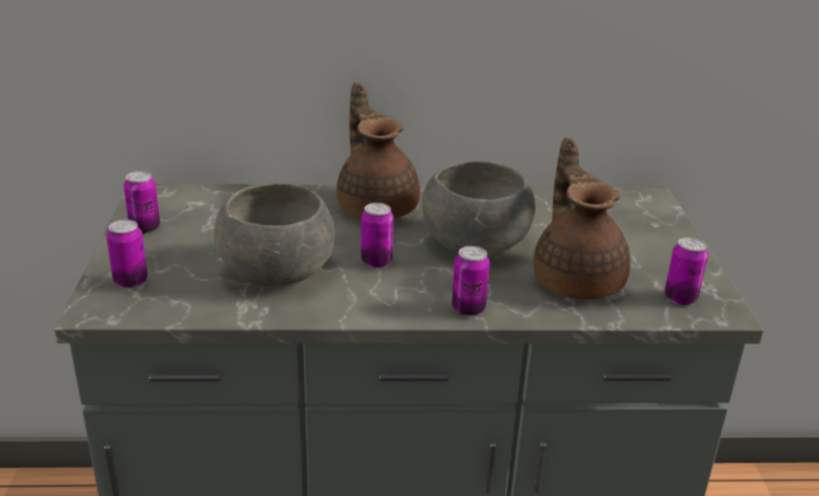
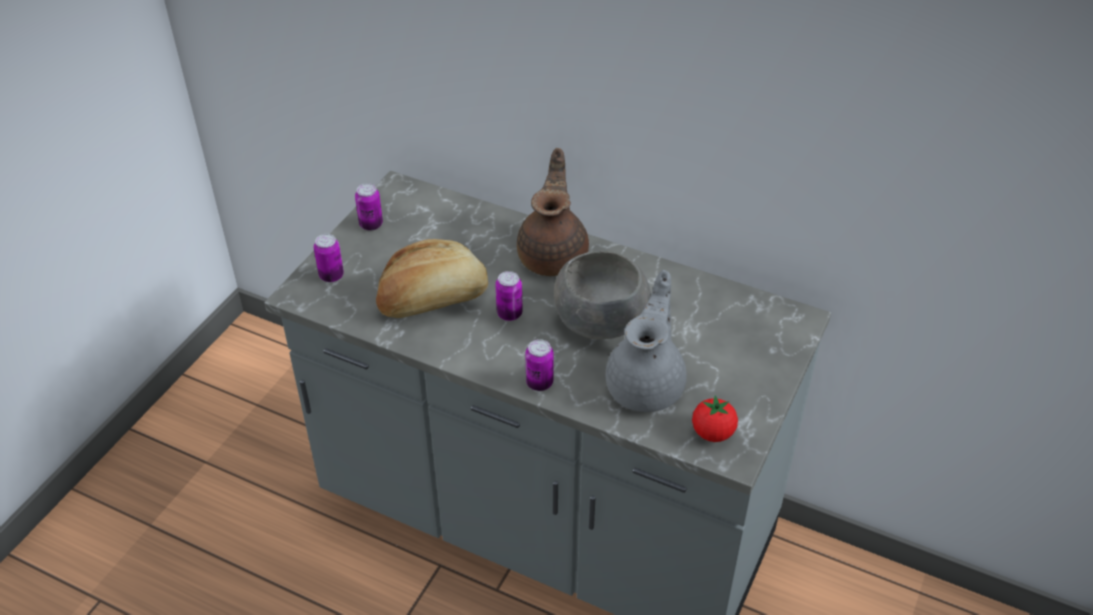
camera: 30 degrees right, 15 degrees up
(277, 271) = (433, 299): grey bowl -> bread
(577, 279) = (647, 385): brown teapot -> grey teapot
(680, 298) = (712, 433): can -> tomato

